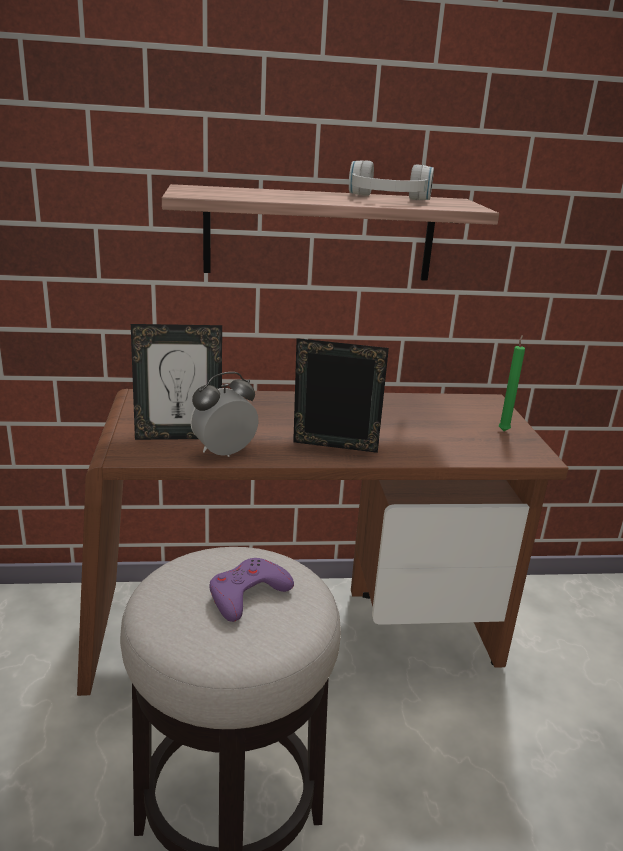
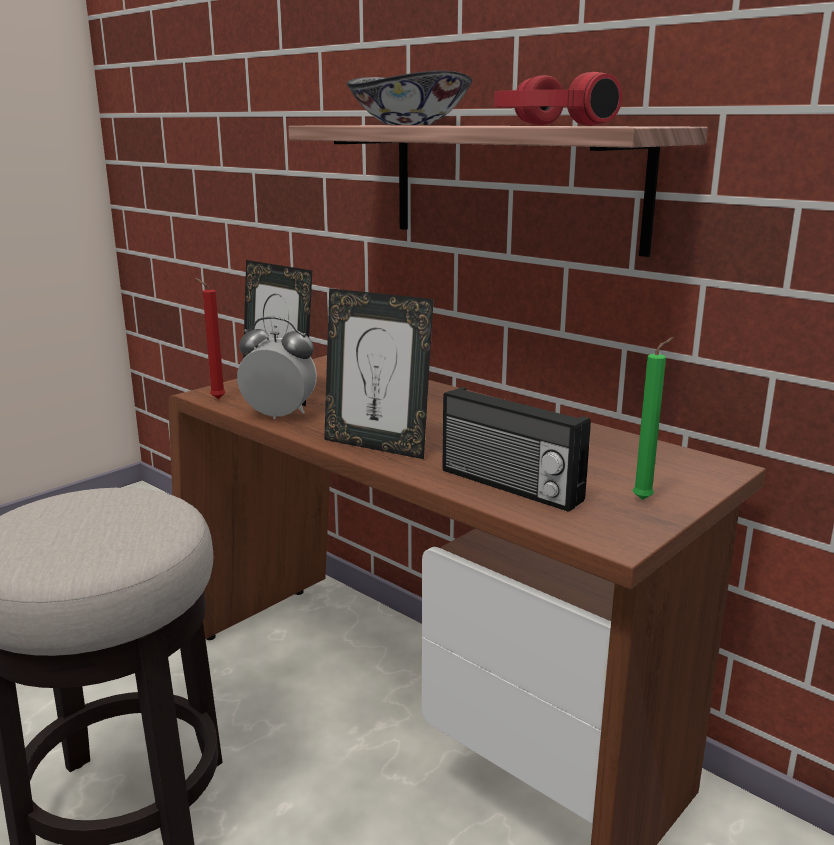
camera: 50 degrees right, 5 degrees down
(142, 457) = (215, 399): none -> red candle
(247, 594) = (92, 527): purple game controller -> none
(263, 194) = (410, 124): none -> bowl
(334, 450) = (377, 446): picture frame -> picture frame turned 150 degrees clockwise
(387, 199) = (543, 125): white headphones -> red headphones
(446, 448) = (508, 486): none -> radio

